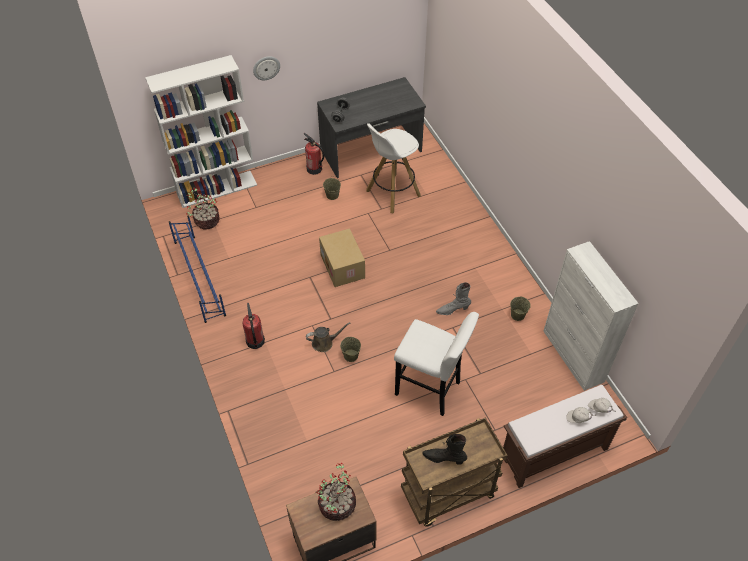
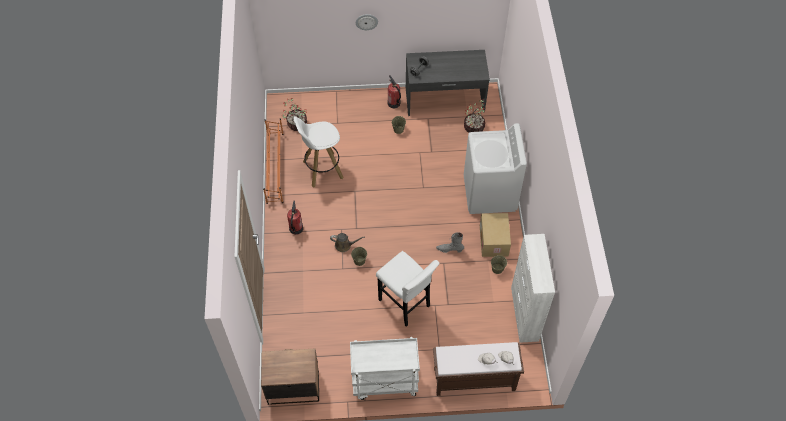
camera: 20 degrees right, 5 degrees up
(199, 277) = (275, 167): blue shoe rack -> orange shoe rack
(217, 189) = (314, 99): white bookcase -> none
(337, 504) = (295, 363): potted plant -> potted plant (474, 127)
(343, 266) = (382, 190): cardboard box -> cardboard box (494, 241)
(392, 194) = (445, 142): white stool -> white stool (322, 170)
(444, 458) = (376, 356): black boot -> none
(448, 494) = (384, 383): brown cart -> white cart
(469, 235) = (490, 194): none -> white washing machine

